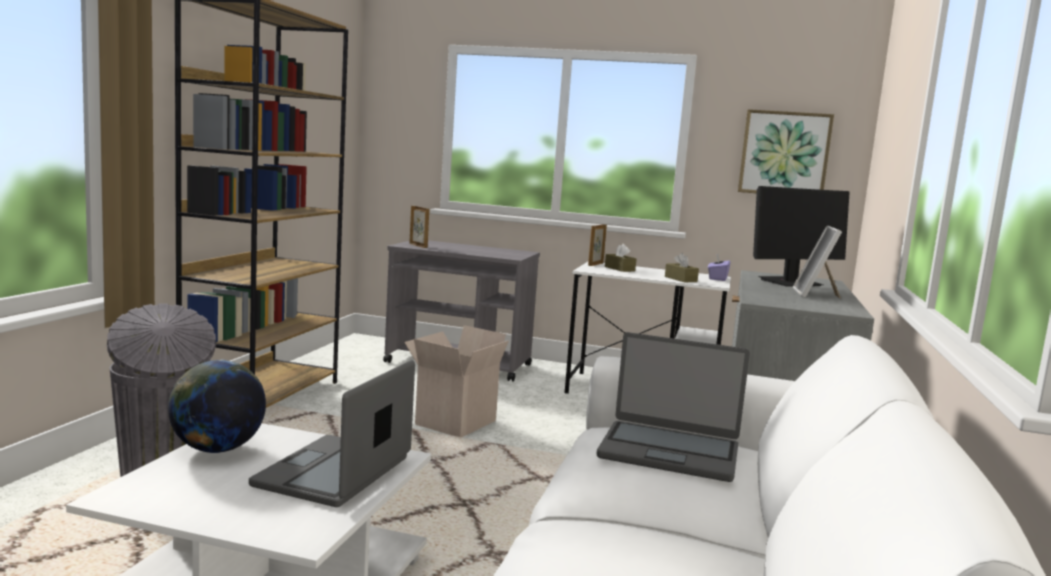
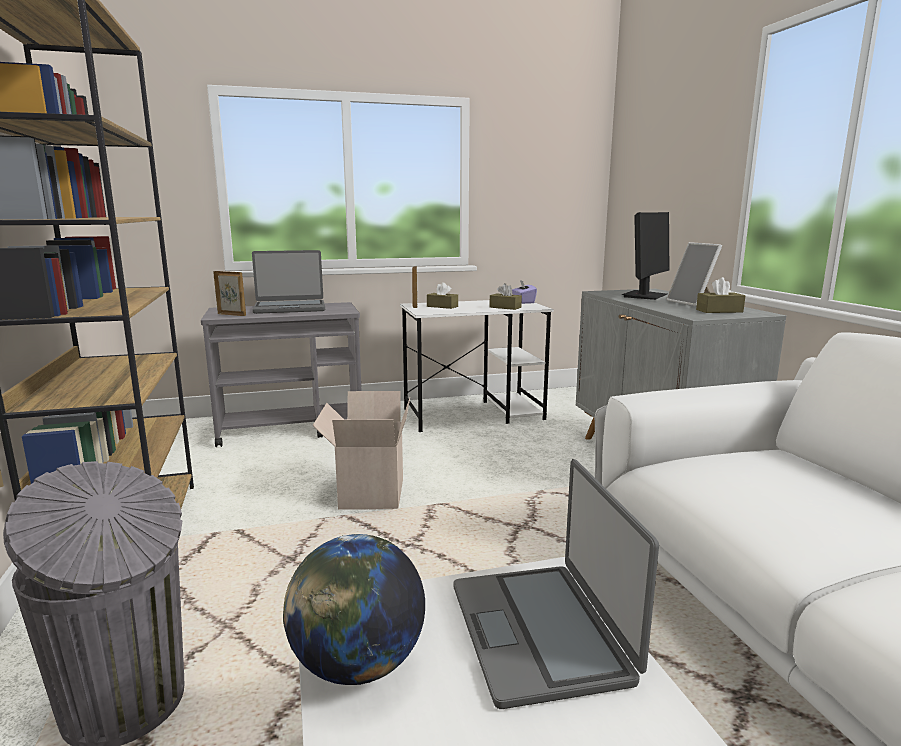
camera: 30 degrees left, 5 degrees up
(669, 452) = (773, 477): laptop -> laptop (290, 308)
(784, 154) = (547, 187): picture -> none
(809, 303) = (719, 311): none -> brown tissue box

